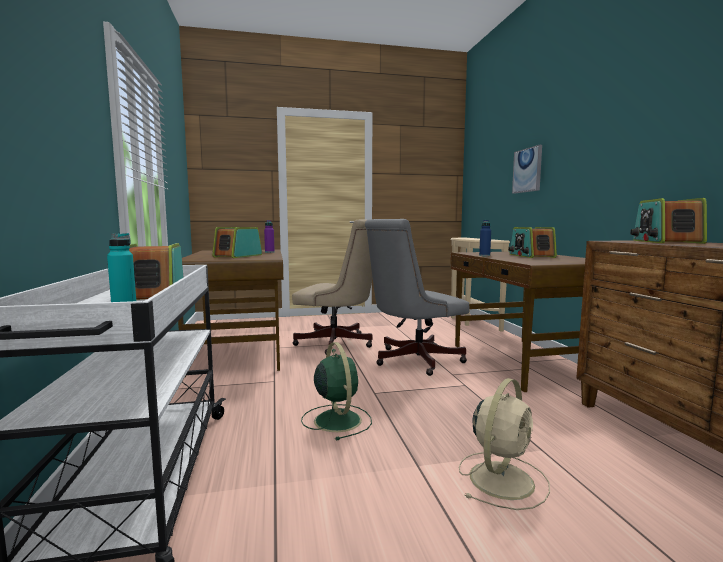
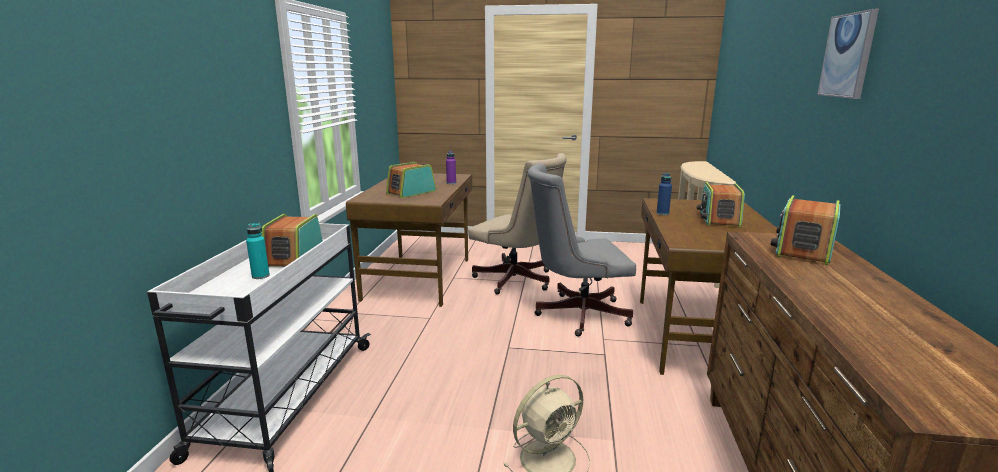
camera: 20 degrees right, 10 degrees up
(337, 419) = (455, 369): green fan -> none
(527, 170) = (760, 98): picture -> picture (848, 55)

